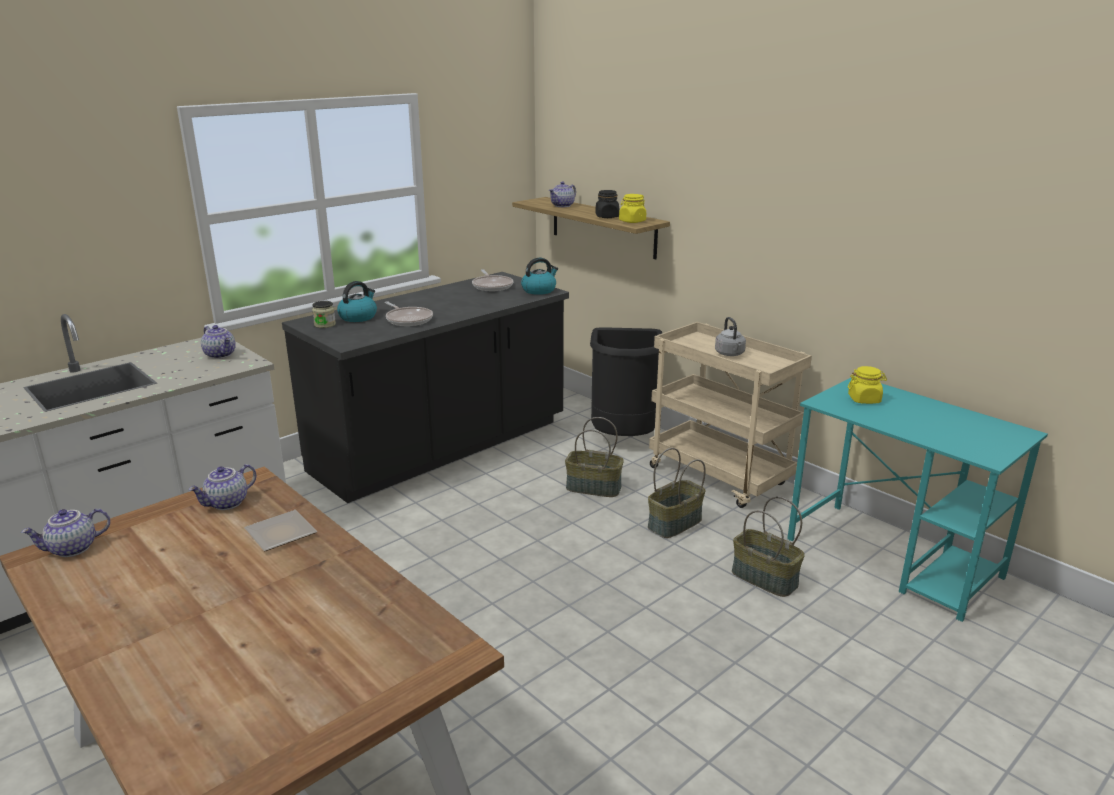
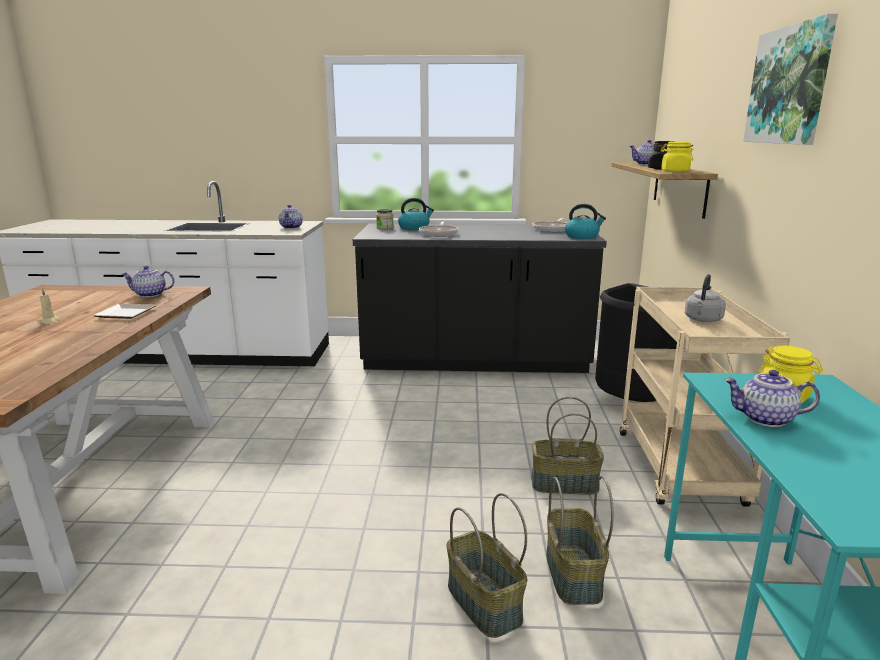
camera: 45 degrees right, 5 degrees down
(72, 549) = (60, 291): teapot -> teapot (765, 419)
(217, 581) = (50, 321): none -> beige candle
(593, 488) = (539, 427): basket -> basket (482, 603)
(760, 164) = (790, 85): none -> picture

